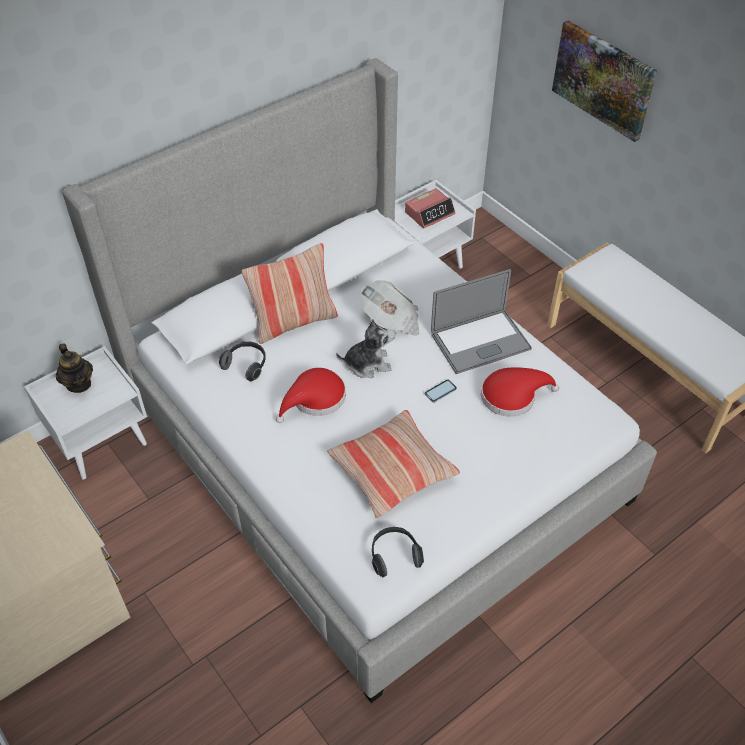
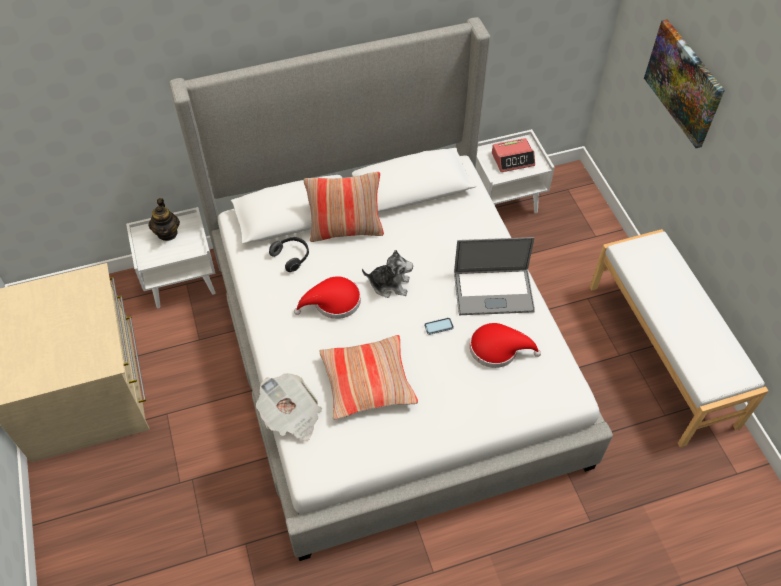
camera: 20 degrees right, 5 degrees up
(391, 321) = (426, 252): newspaper -> newspaper (291, 416)
(394, 556) = (337, 454): headphones -> none

